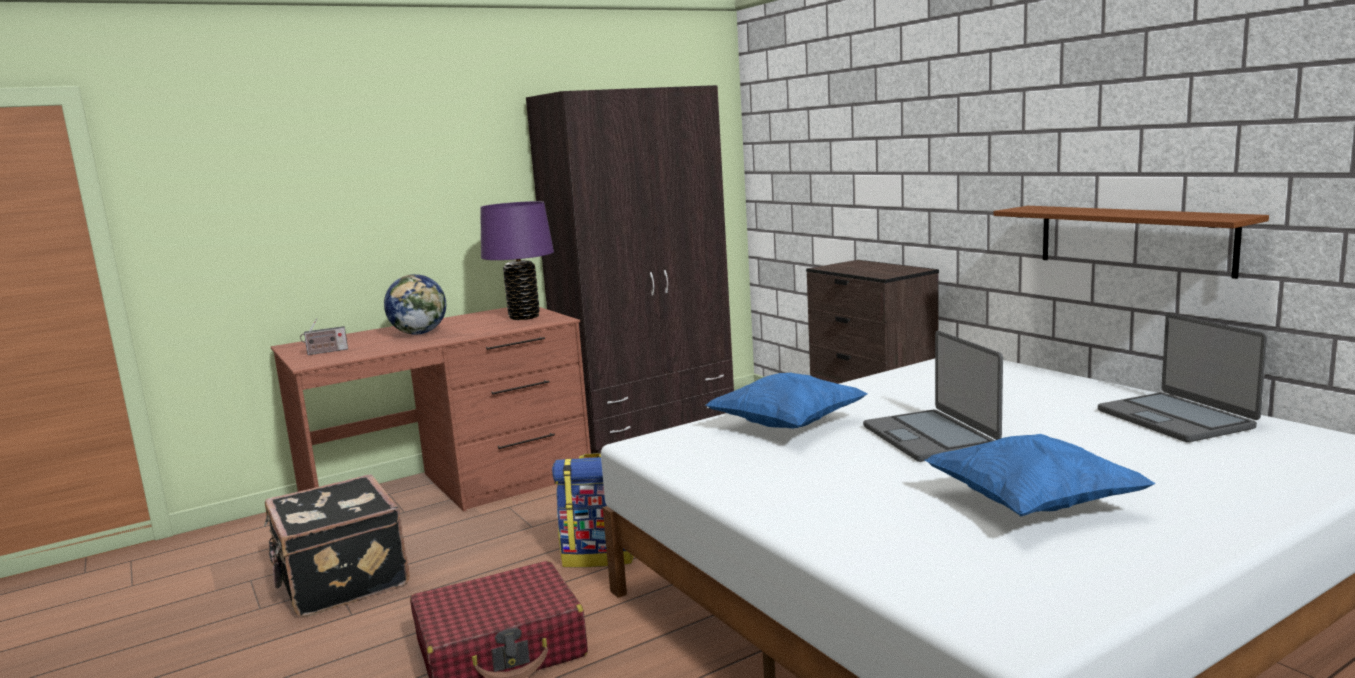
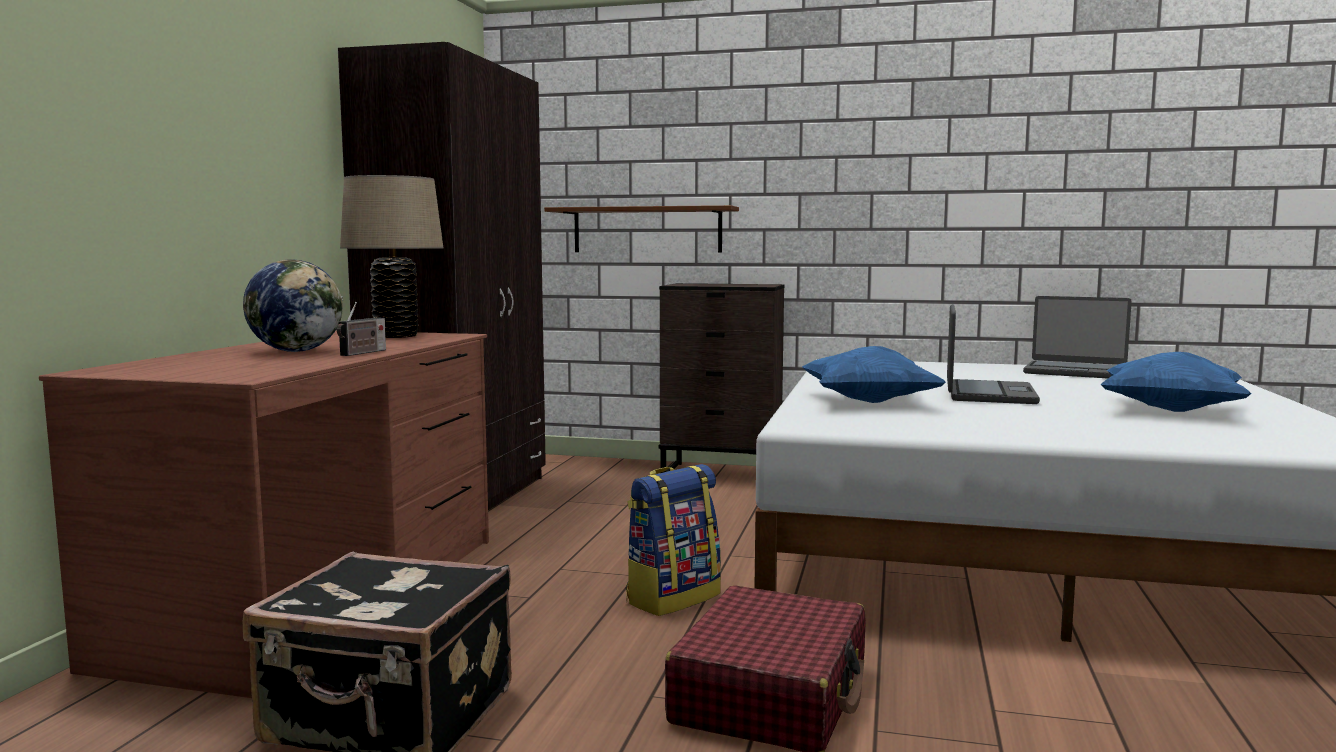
camera: 45 degrees left, 5 degrees down
(325, 352) = (210, 370): radio -> radio (362, 353)
(524, 317) = (396, 336): purple table lamp -> beige table lamp
(930, 437) = (988, 394): laptop -> laptop turned 105 degrees counterclockwise
(1133, 239) = (982, 243): brown shelf -> brown shelf (647, 230)

